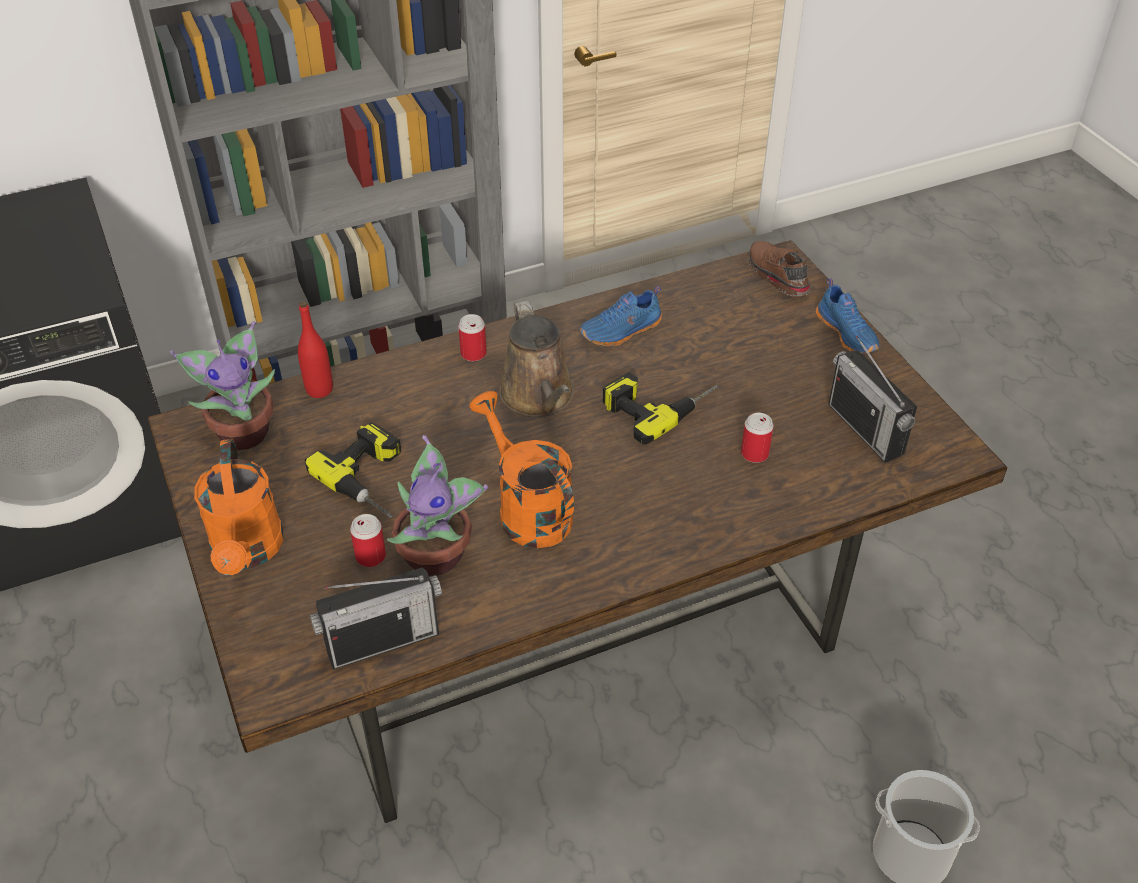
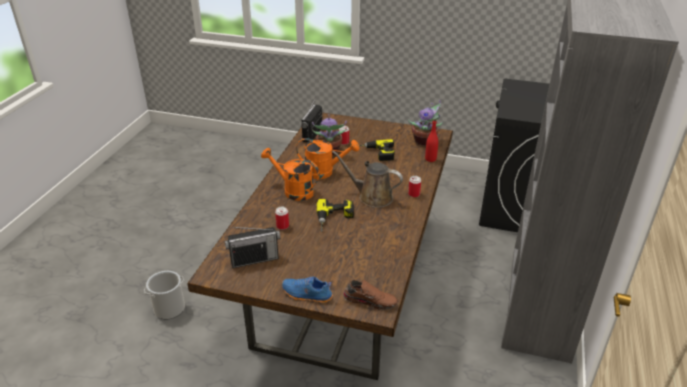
camera: 130 degrees right, 10 degrees down
(248, 552) = (371, 127): orange watering can -> orange watering can (293, 190)
(622, 331) = (385, 233): blue shoe -> none
(865, 429) = (254, 259): radio -> radio turned 150 degrees clockwise

